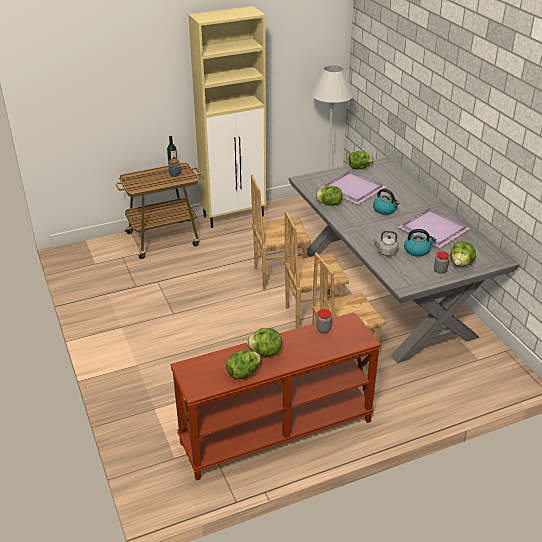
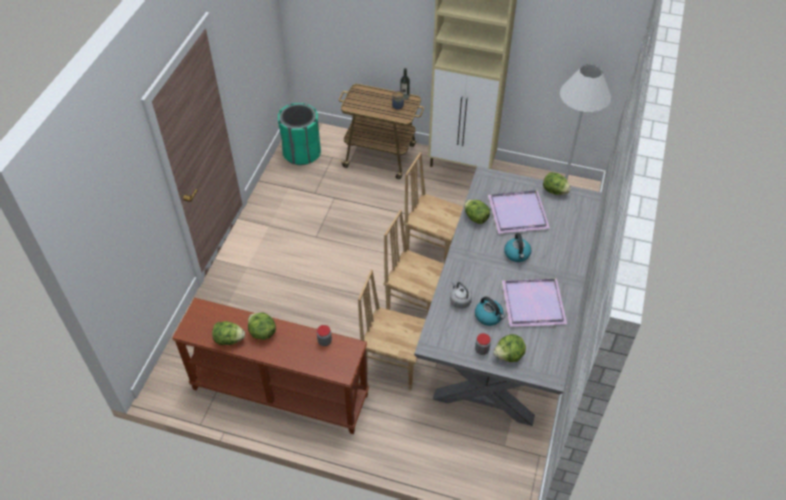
camera: 40 degrees right, 15 degrees up
(90, 266) = (302, 152): none -> green trash can

